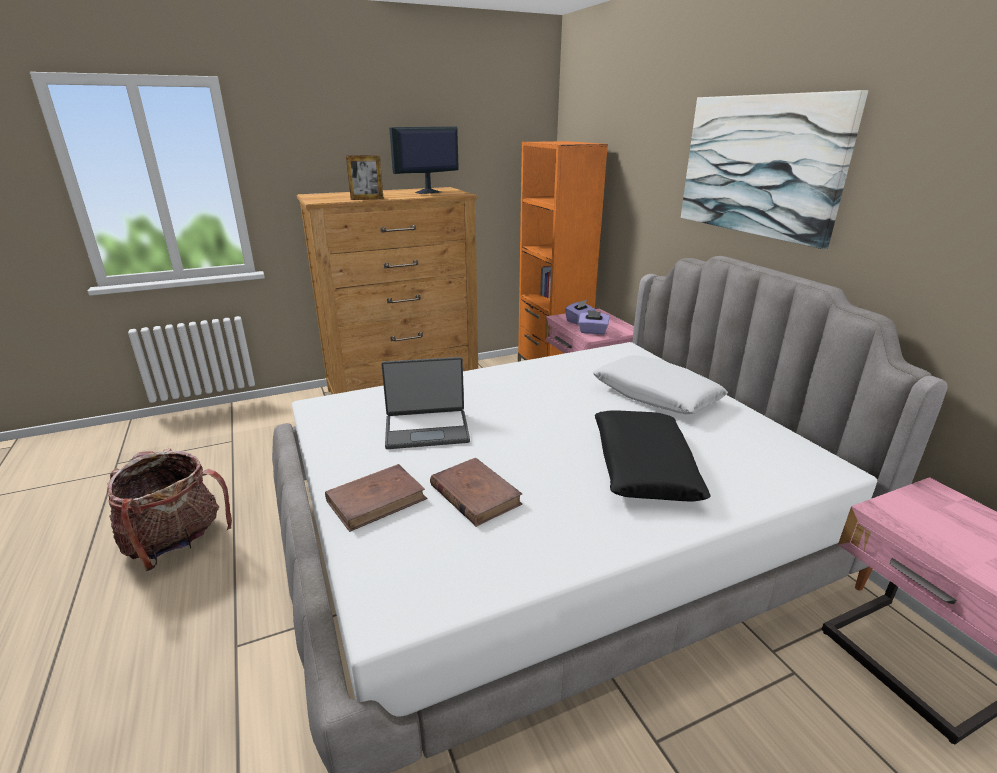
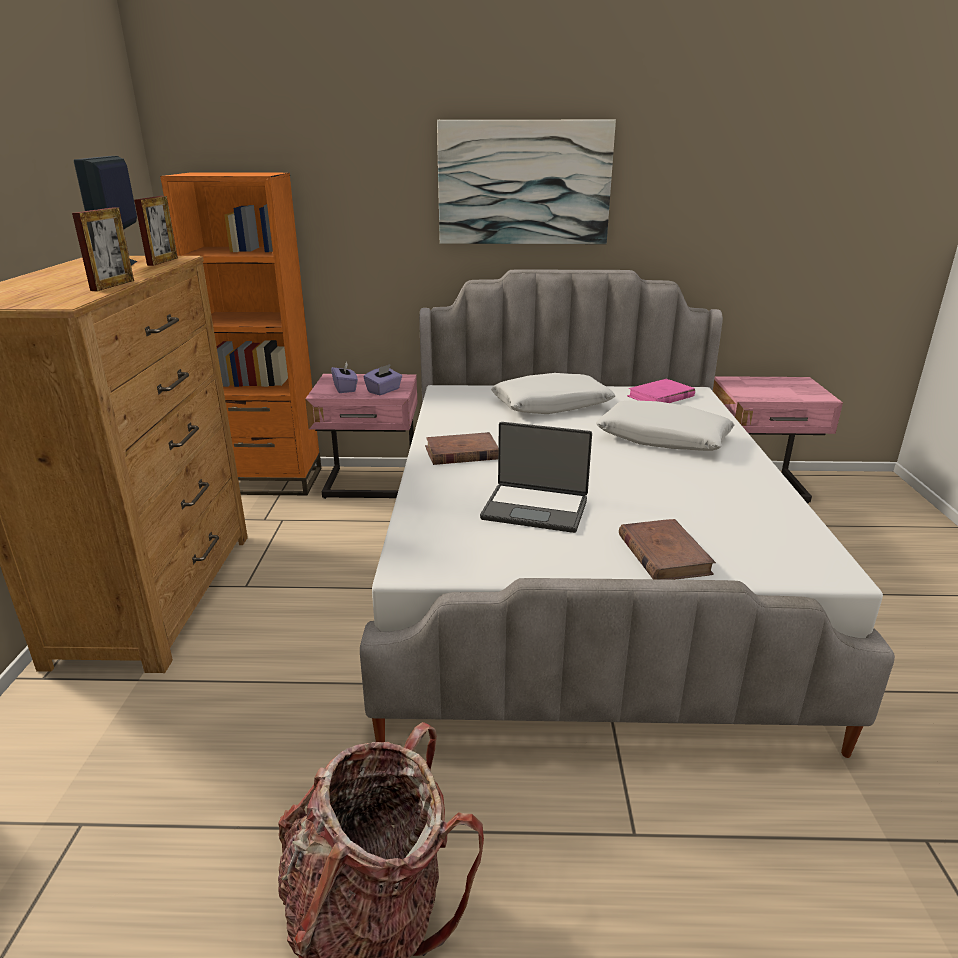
camera: 65 degrees left, 0 degrees up
(427, 429) = (535, 508): laptop -> laptop turned 90 degrees clockwise
(445, 194) = (162, 261): none -> picture frame
(475, 494) = (674, 507): brown book -> brown book (461, 453)
(643, 466) = (663, 439): black pillow -> white pillow
(776, 448) = (660, 396): none -> pink book

